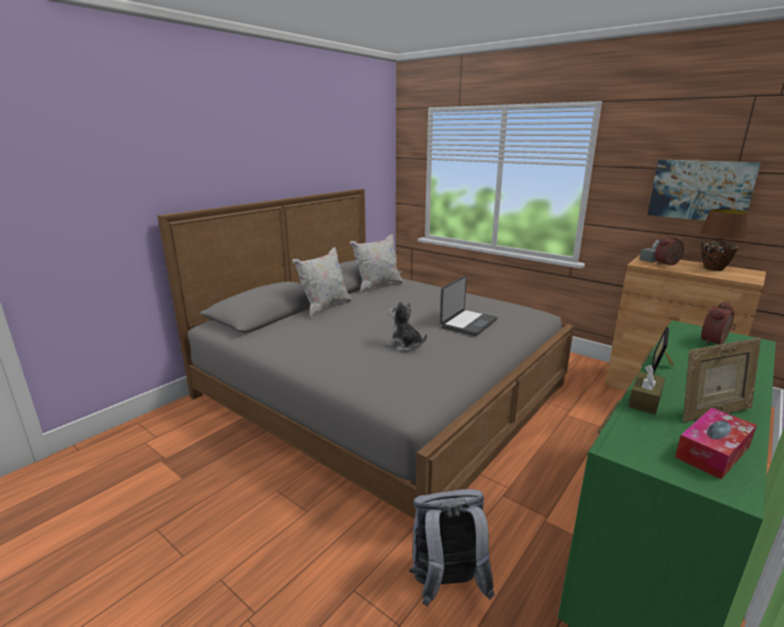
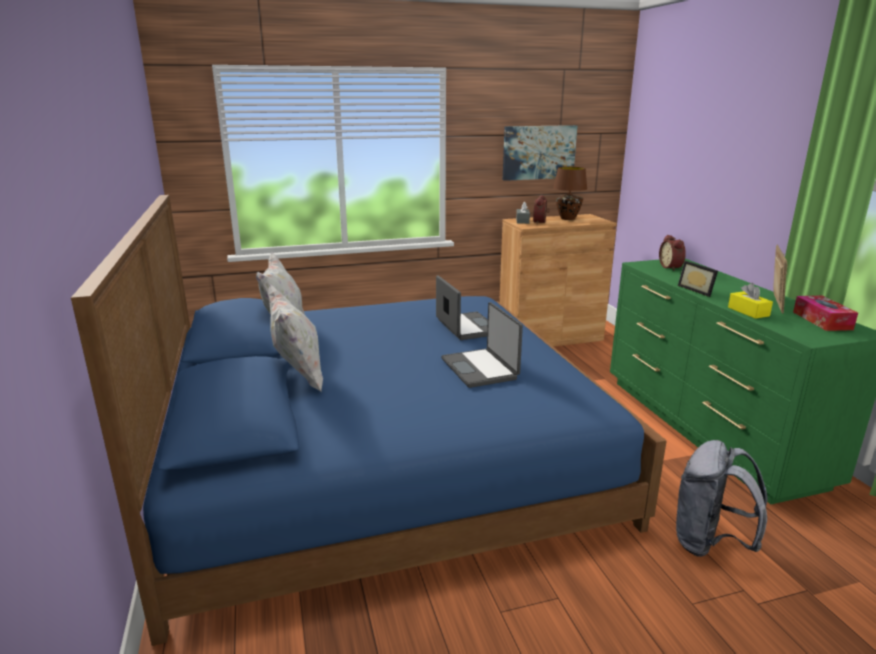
camera: 55 degrees left, 0 degrees up
(381, 390) = (381, 457): grey bed -> blue bed
(405, 345) = (480, 369): plush toy -> laptop
(645, 400) = (748, 311): brown tissue box -> yellow tissue box

